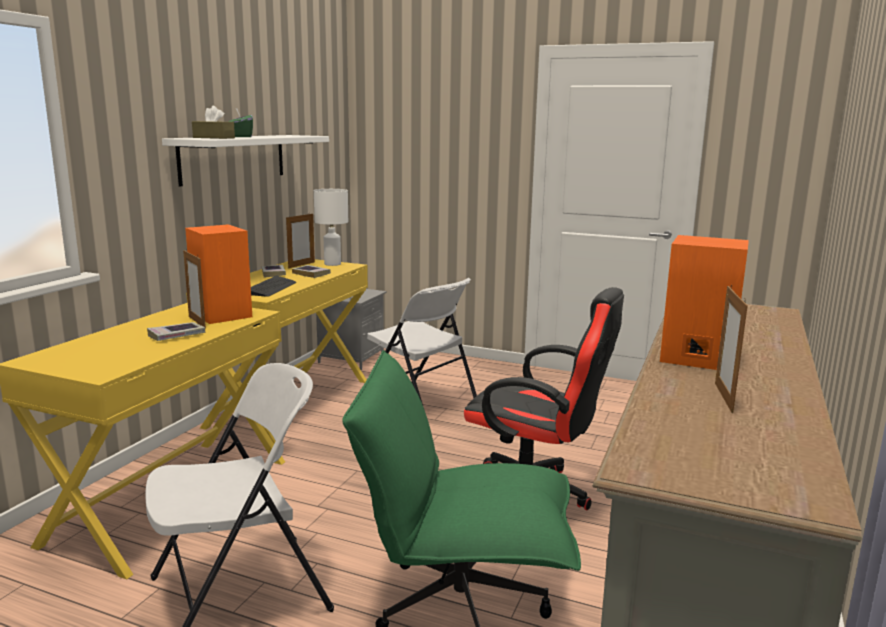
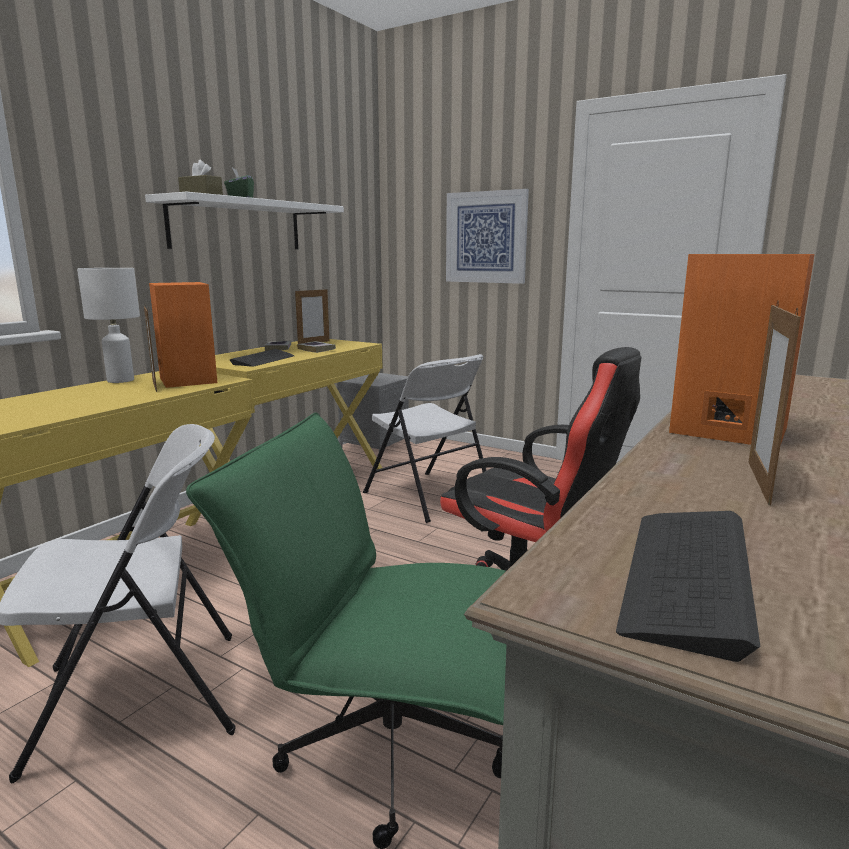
camera: 10 degrees right, 0 degrees up
(176, 336) = (119, 397): book -> none
(332, 264) = (346, 342): white table lamp -> white table lamp (121, 380)
(456, 161) = (486, 237): none -> picture
(698, 457) = (687, 575): none -> keyboard

